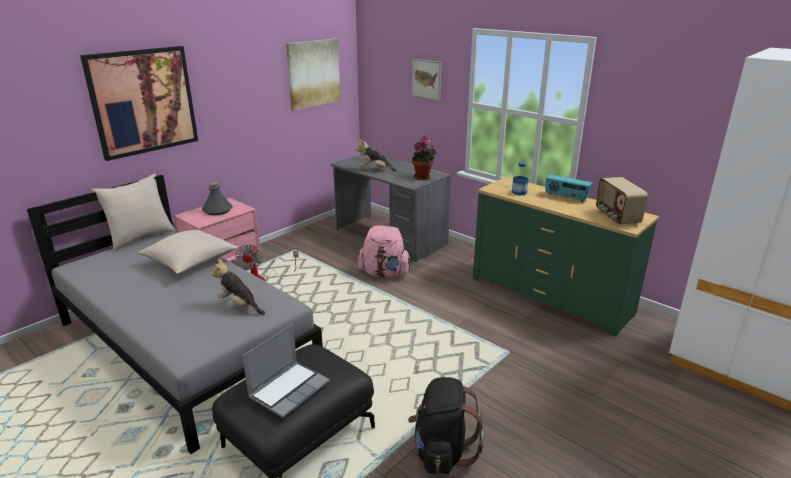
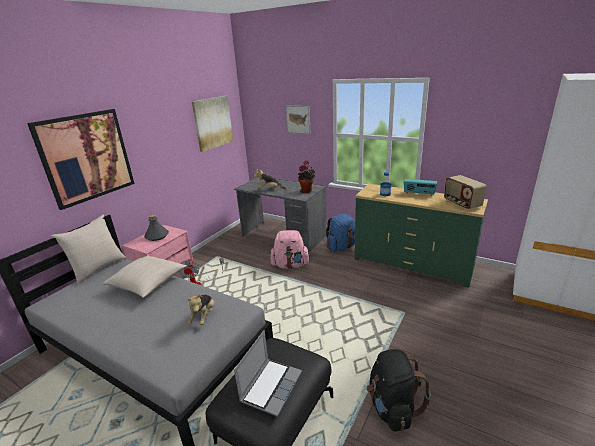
camera: 10 degrees left, 0 degrees up
(239, 305) = (204, 316): plush toy -> plush toy turned 105 degrees counterclockwise
(463, 261) = (342, 247): none -> blue backpack

